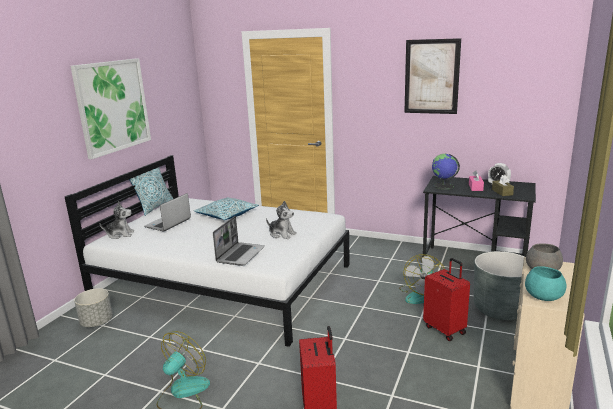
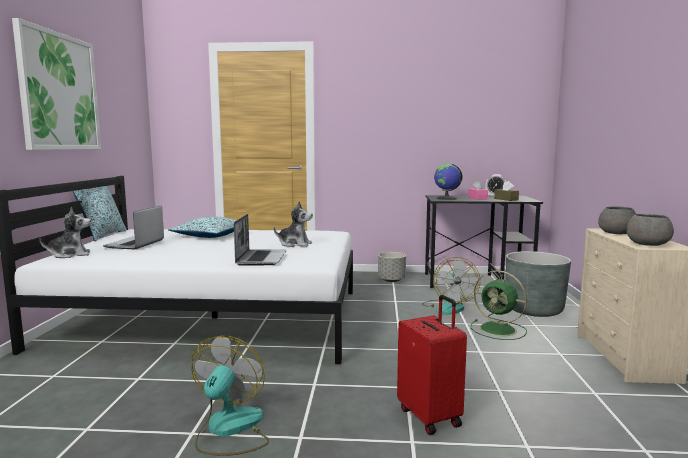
camera: 20 degrees left, 10 degrees down
(96, 322) = (41, 374): grey planter -> grey planter (391, 280)
(431, 77) = (421, 93): picture -> none
(445, 329) = (499, 330): red suitcase -> green fan
(542, 296) = (647, 244): turquoise bowl -> grey bowl

